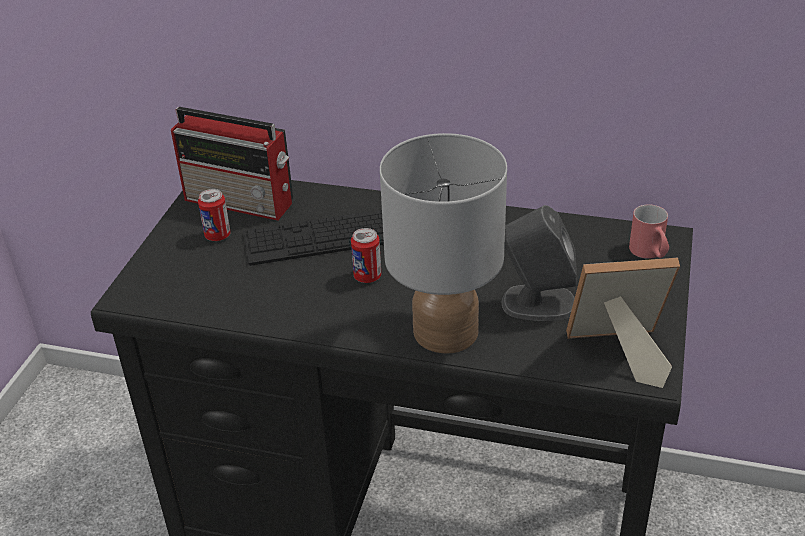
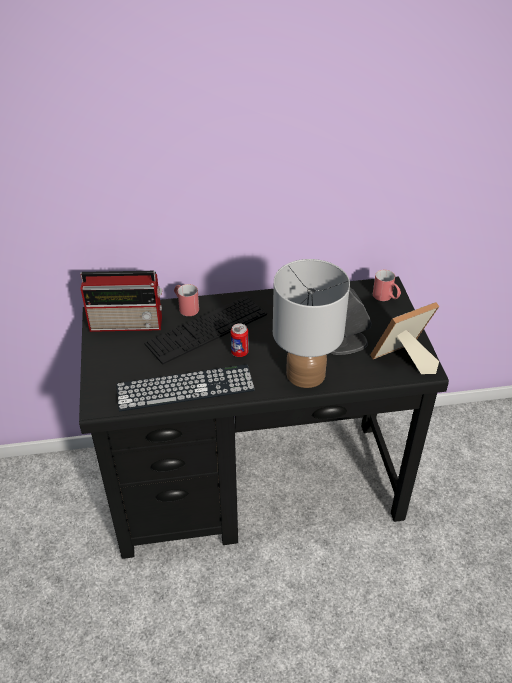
camera: 25 degrees left, 5 degrees up
(217, 235) = (128, 350): can -> none
(258, 304) = (185, 387): none -> keyboard
(333, 199) = (186, 307): none -> red mug

